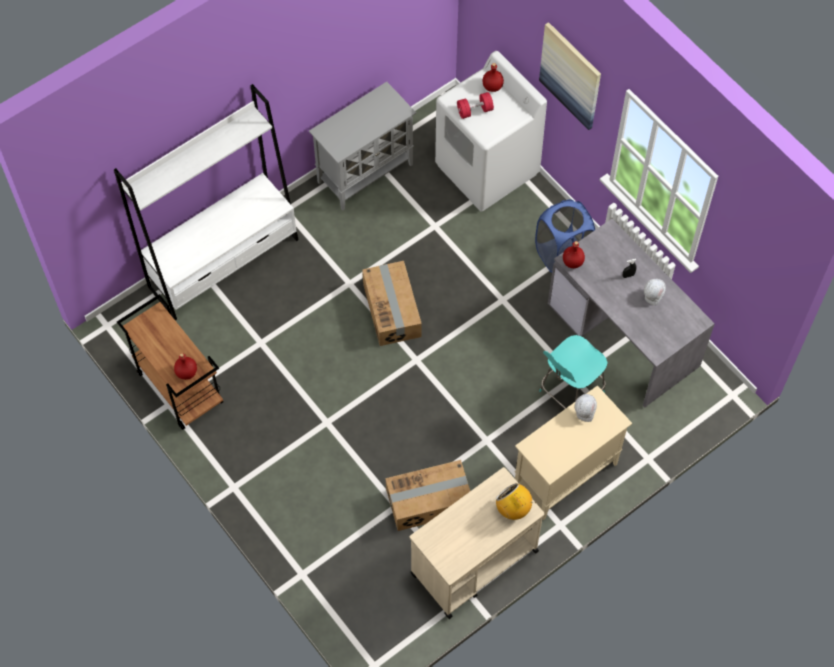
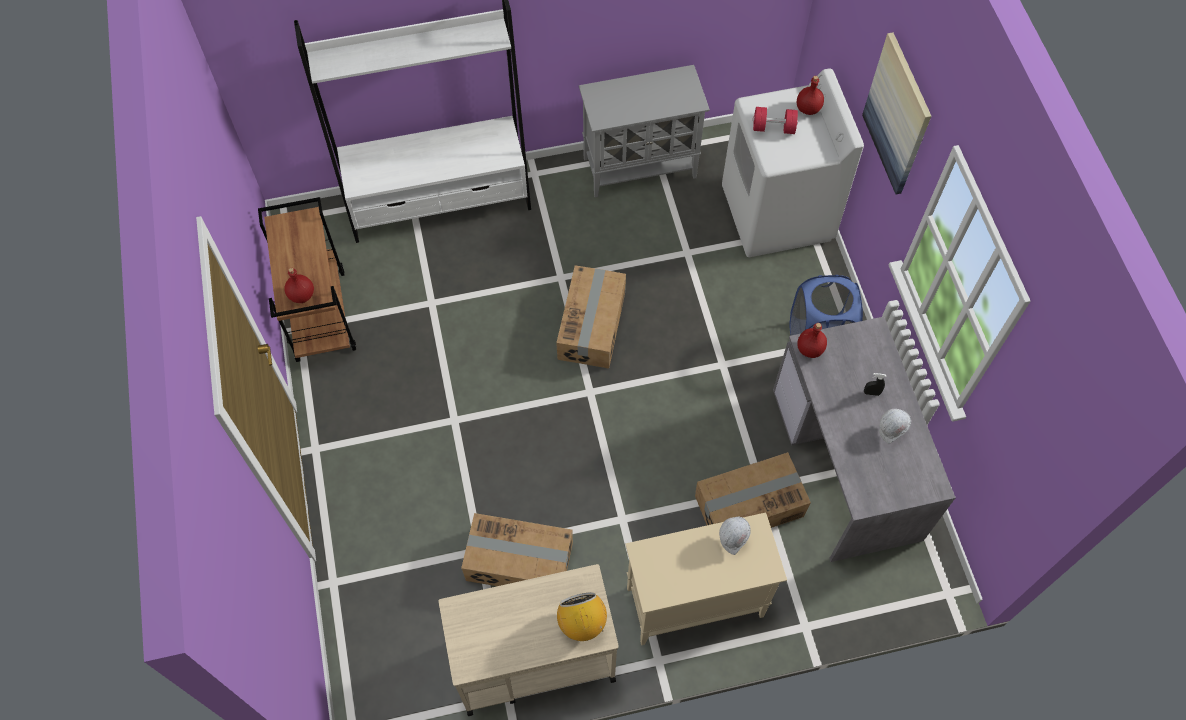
camera: 25 degrees right, 0 degrees up
(570, 393) = (748, 505): turquoise stool -> cardboard box

